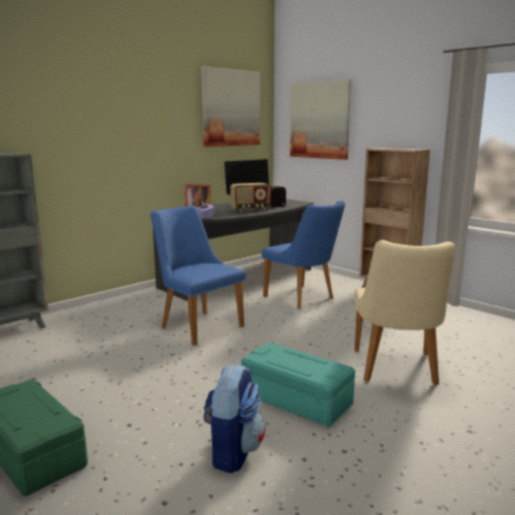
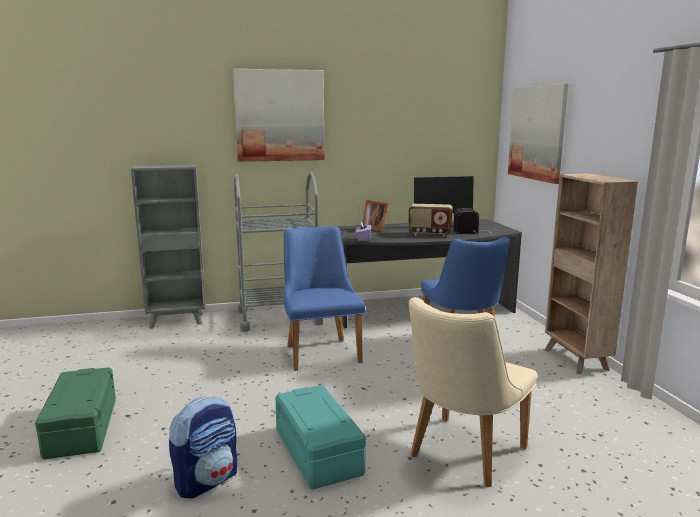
camera: 30 degrees right, 0 degrees up
(122, 306) = (279, 317): none -> grey cart
(231, 108) = (437, 117): picture -> picture (280, 115)

